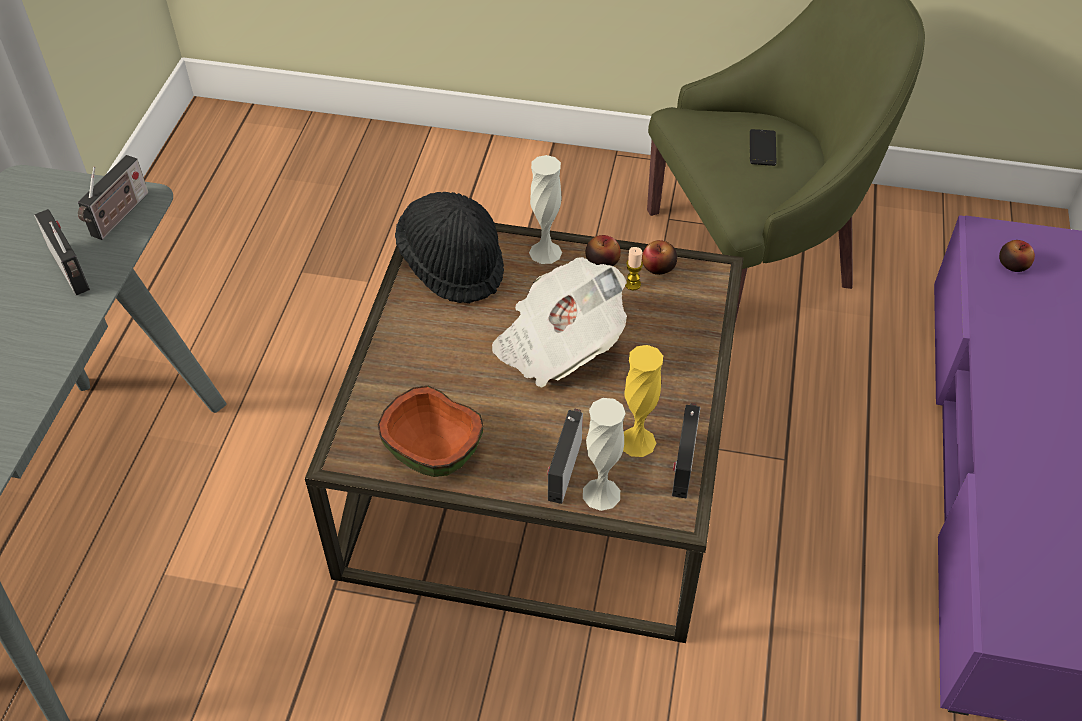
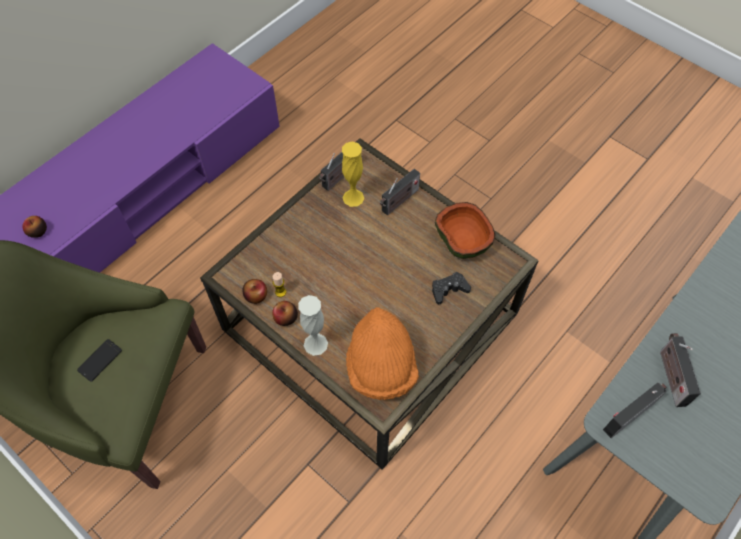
camera: 150 degrees left, 10 degrees up
(417, 380) = (449, 290): none -> black game controller
(452, 264) = (381, 366): black hat -> orange hat
(558, 344) = (354, 273): newspaper -> none
(601, 494) = (390, 180): white vase -> none

